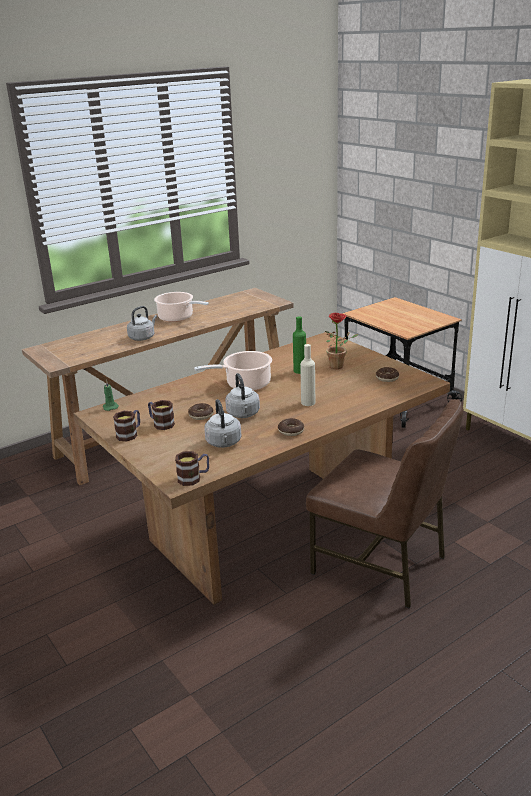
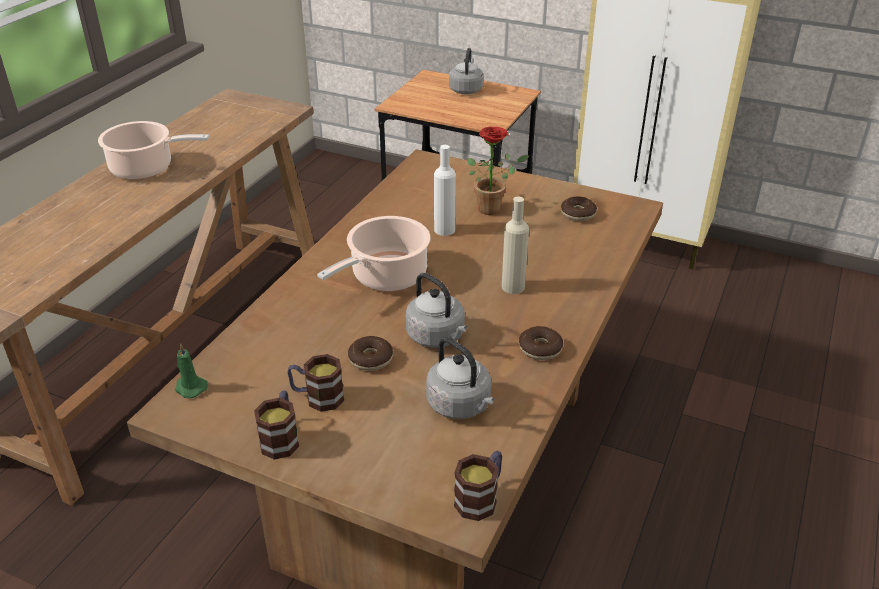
camera: 30 degrees left, 10 degrees up
(143, 337) = (116, 221): grey kettle -> grey kettle (466, 89)
(300, 371) = (444, 230): green bottle -> white bottle
(381, 565) = (626, 483): brown chair -> none

